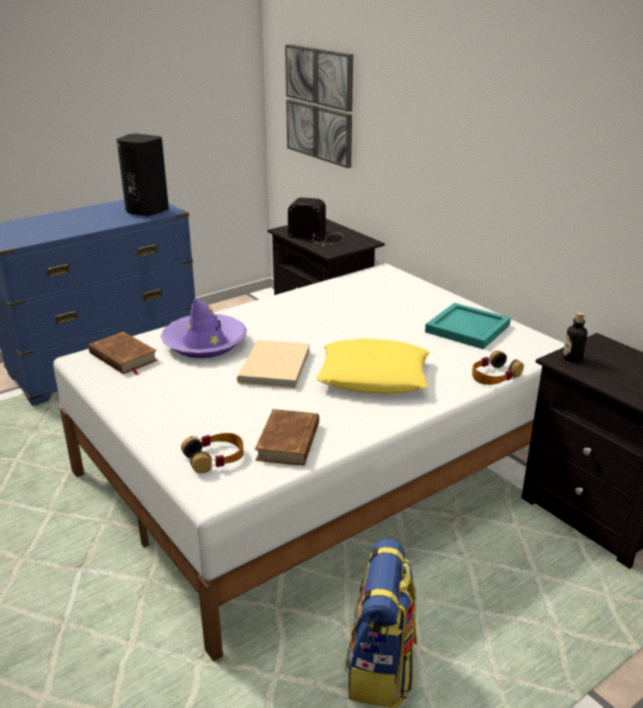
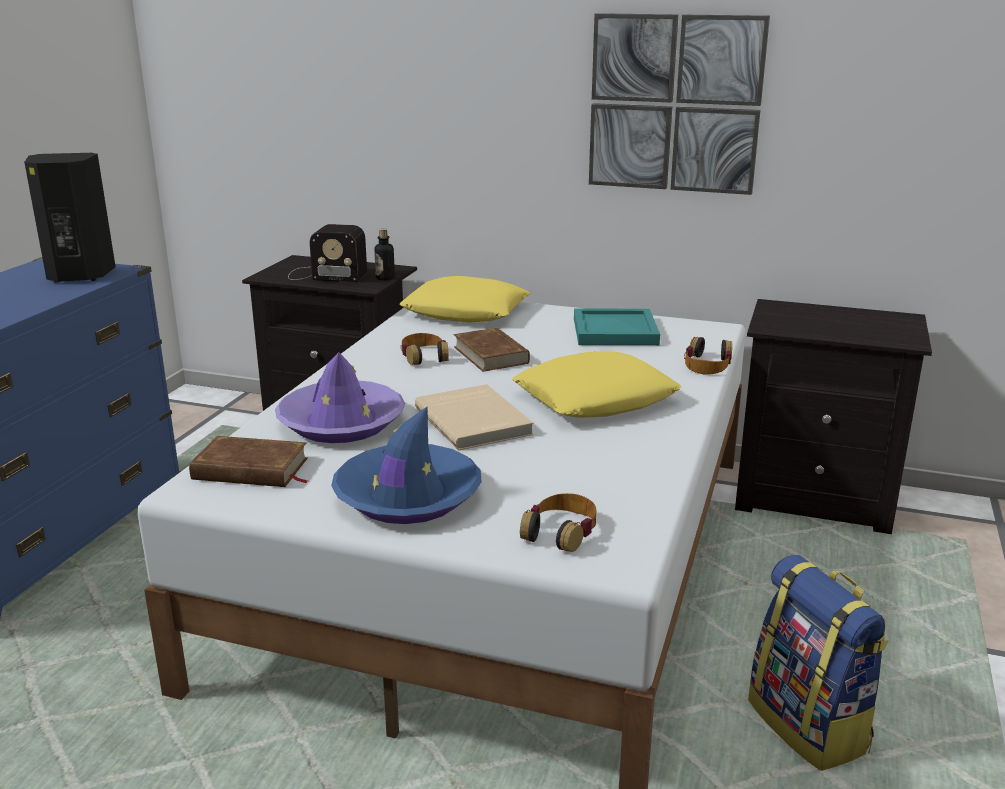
camera: 35 degrees left, 5 degrees down
(170, 403) = (407, 496): none -> blue hat
(289, 441) = (614, 486): brown book -> brown book (491, 355)
(314, 311) = (424, 356): none -> headphones
(318, 236) = (324, 274): radio -> radio turned 150 degrees counterclockwise
(319, 104) = (268, 98): picture -> picture (674, 104)
(388, 285) = (466, 311): none -> yellow pillow
(572, 358) = (775, 323): bottle -> bottle (385, 278)

